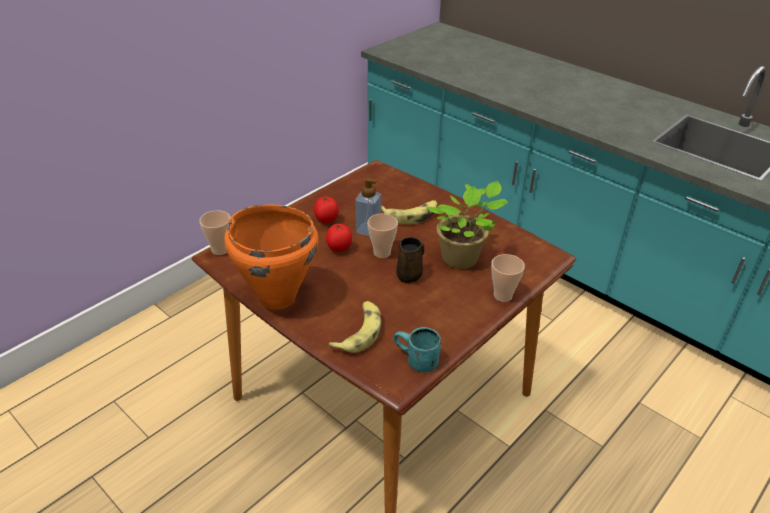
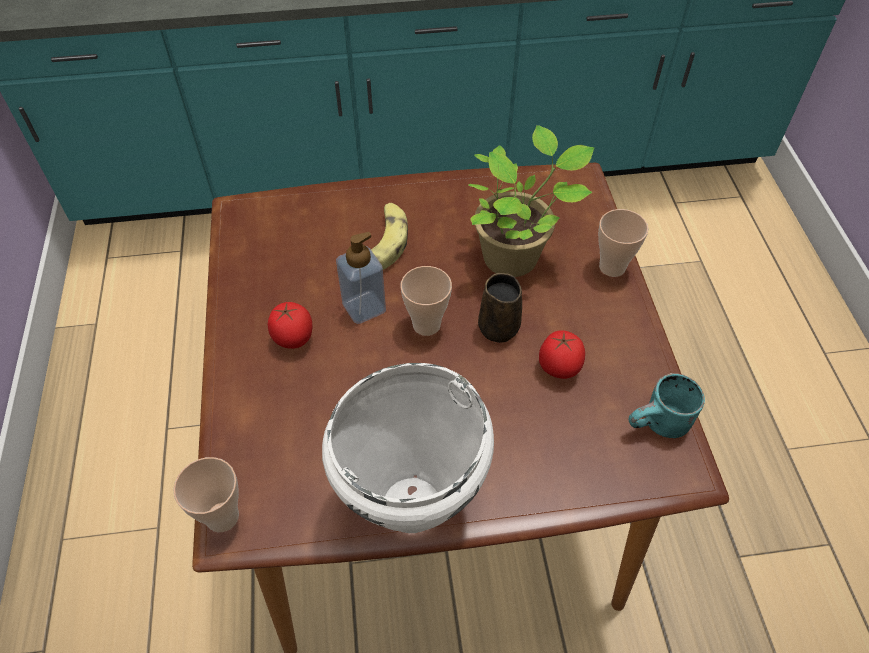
camera: 50 degrees left, 15 degrees up
(277, 297) = (410, 505): orange cooking pot -> white cooking pot
(339, 249) = (371, 365): tomato -> tomato (559, 368)
(359, 332) = (562, 451): banana -> none

